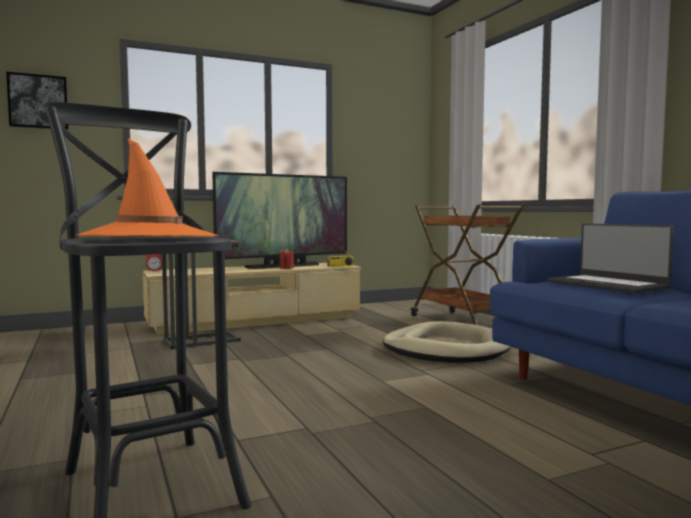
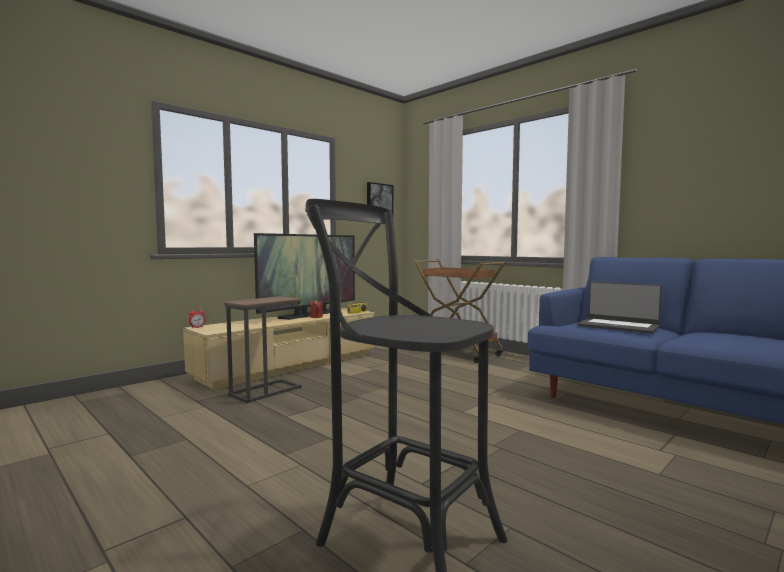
camera: 20 degrees left, 0 degrees up
(38, 102) = (68, 159): picture -> picture (379, 200)
(150, 238) = (421, 325): orange hat -> none
(446, 349) = (473, 378): beige dog bed -> none

